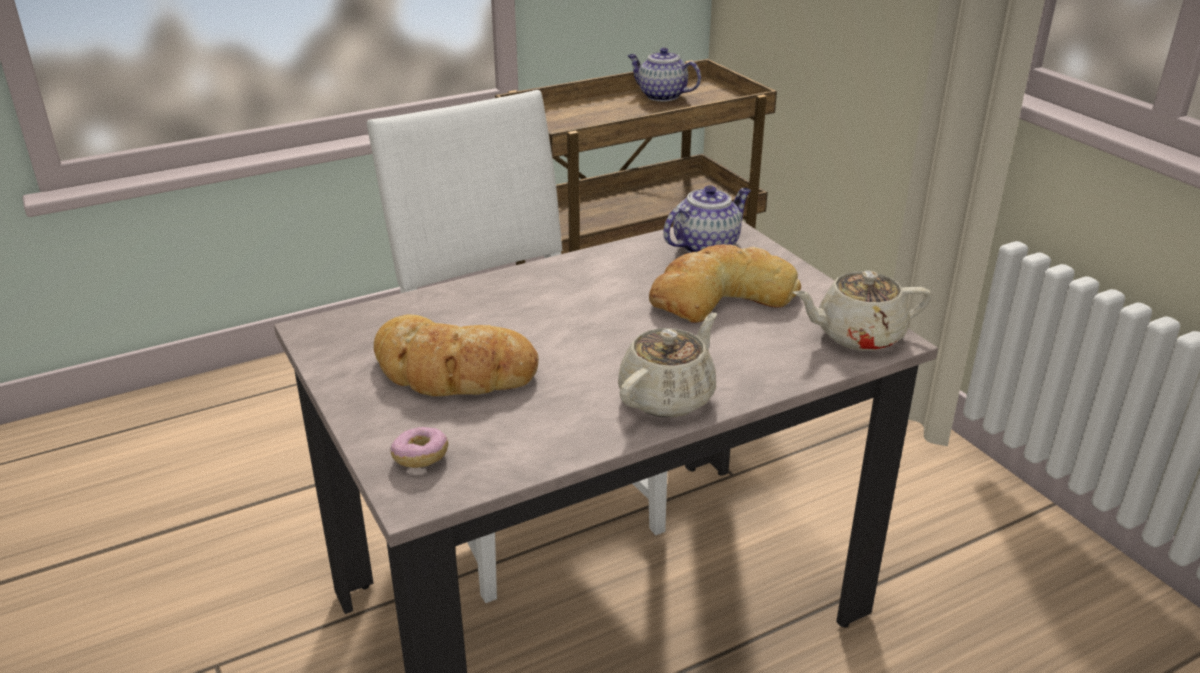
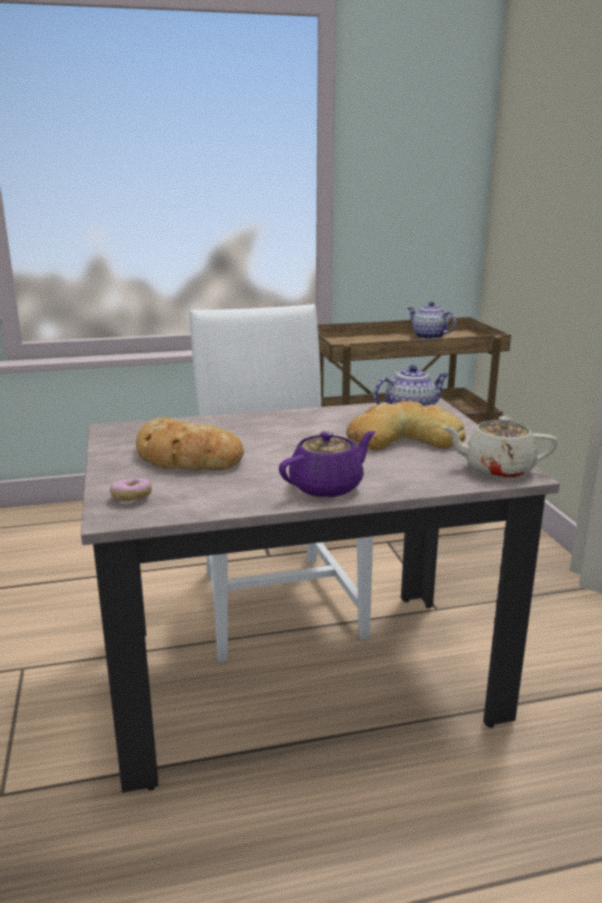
camera: 15 degrees right, 10 degrees down
(668, 396) = (327, 486): beige teapot -> purple teapot

